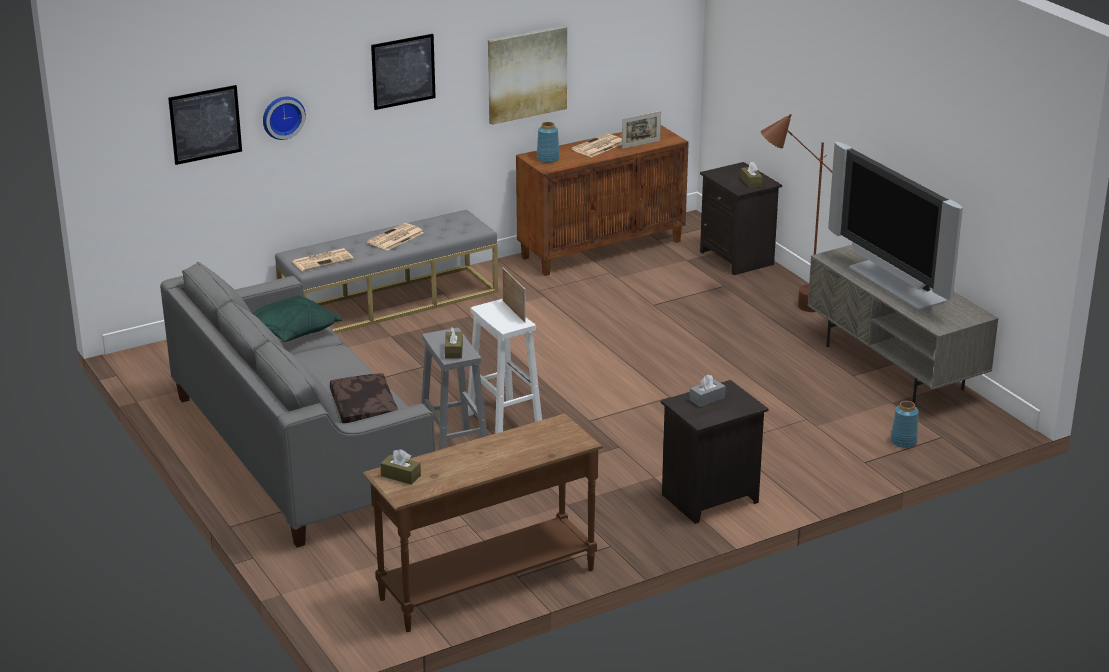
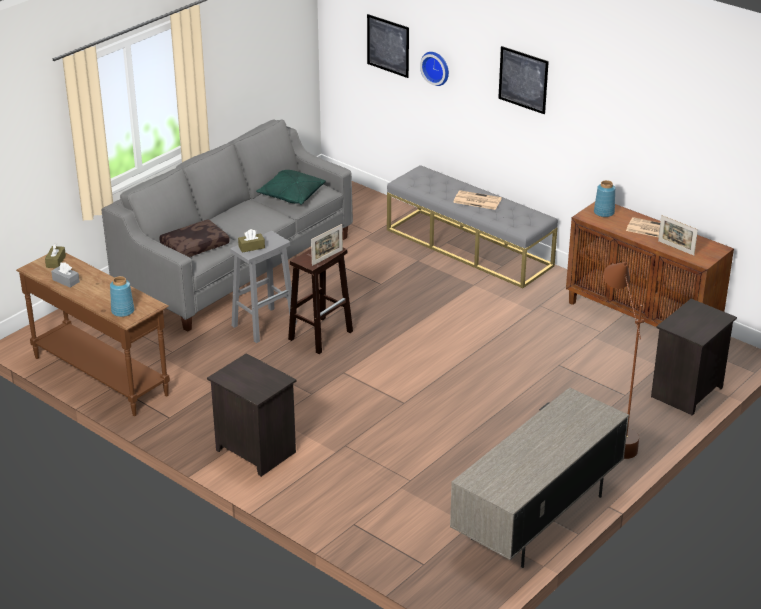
camera: 70 degrees right, 5 degrees up
(323, 260) = (418, 183): newspaper -> none
(503, 421) = (321, 335): white stool -> brown stool
(526, 74) = (621, 136): picture -> none
(707, 399) = (257, 373): grey tissue box -> grey tissue box (66, 281)
(751, 182) = (692, 328): brown tissue box -> none
(895, 285) = (541, 442): television -> none
(903, 441) = (401, 542): blue vase -> blue vase (123, 311)

